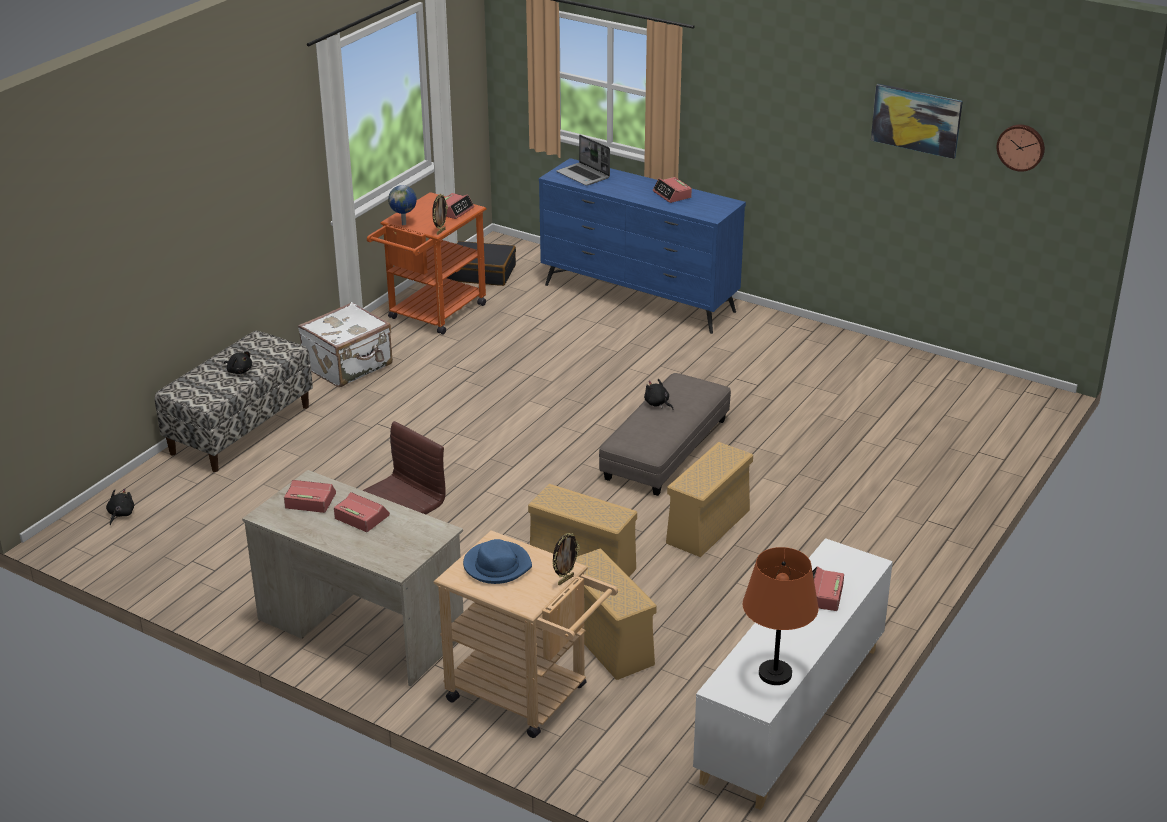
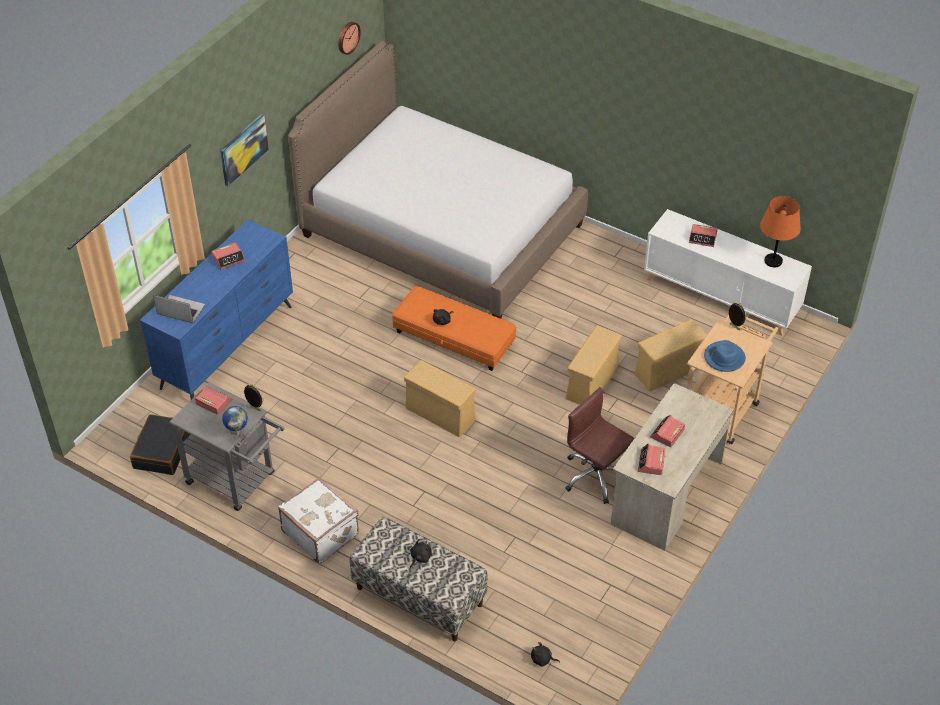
camera: 90 degrees left, 15 degrees up
(432, 315) = (236, 481): orange cart -> grey cart
(584, 175) = (180, 310): laptop -> laptop turned 120 degrees counterclockwise
(665, 449) = (454, 338): grey ottoman -> orange ottoman
(707, 528) = (547, 321): beige storage box -> beige storage box (441, 414)
(887, 437) = (442, 230): none -> bed
(916, 120) = (301, 74): picture -> picture (243, 149)

